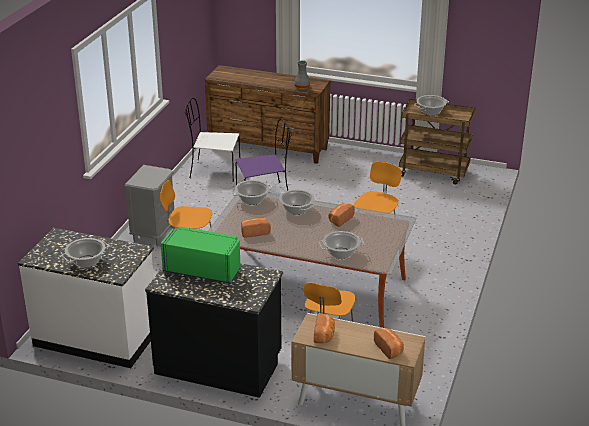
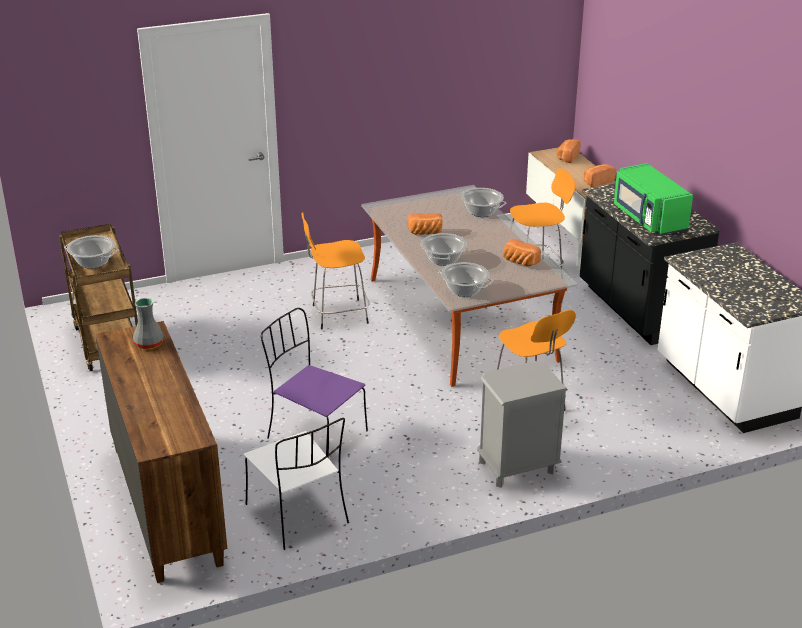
camera: 130 degrees left, 0 degrees up
(86, 261) = (749, 274): cooking pot -> none

